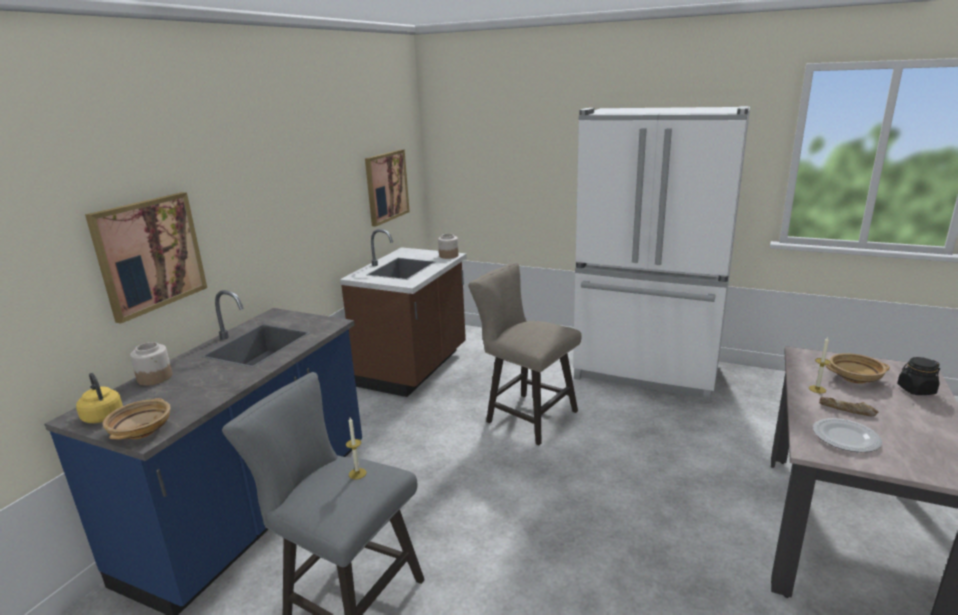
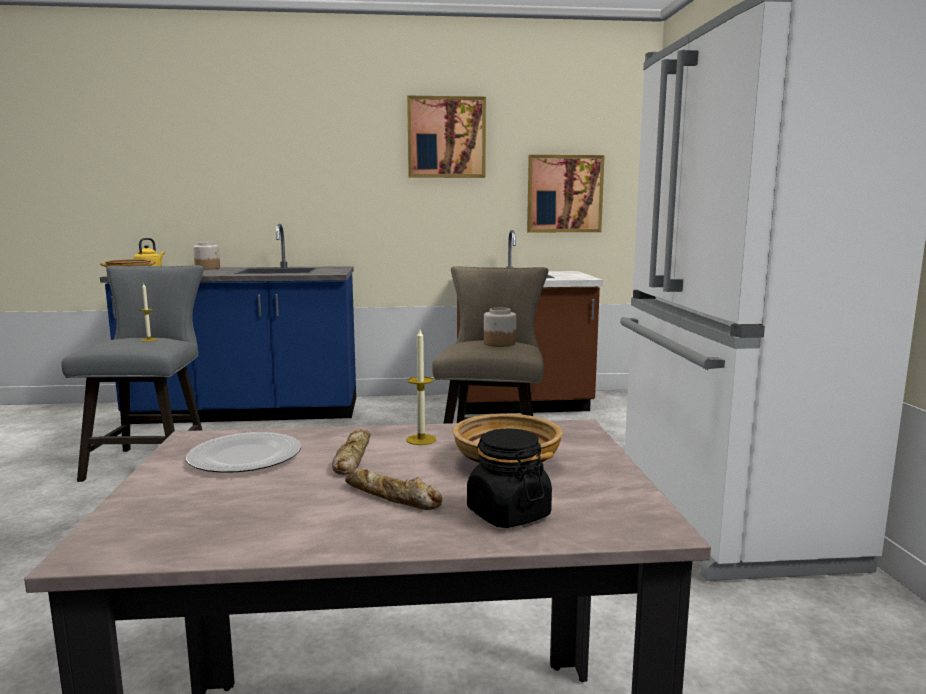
camera: 60 degrees right, 10 degrees down
(149, 254) = (243, 183): picture -> picture (446, 137)
(448, 256) = (580, 278): jar -> jar (499, 343)
(901, 409) = (392, 497): none -> bread

